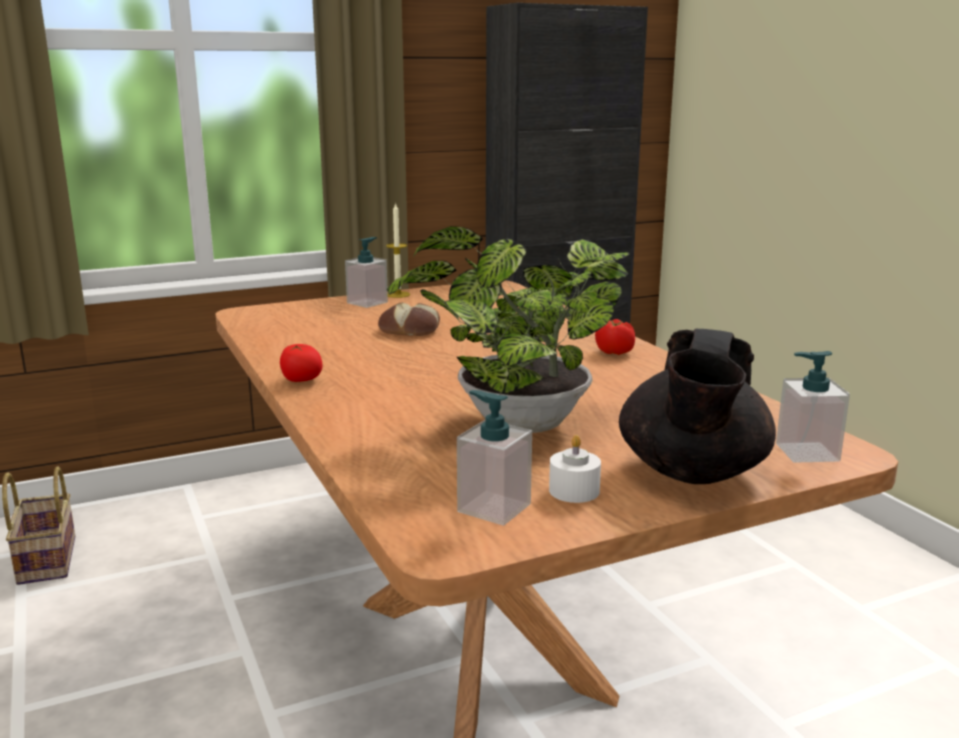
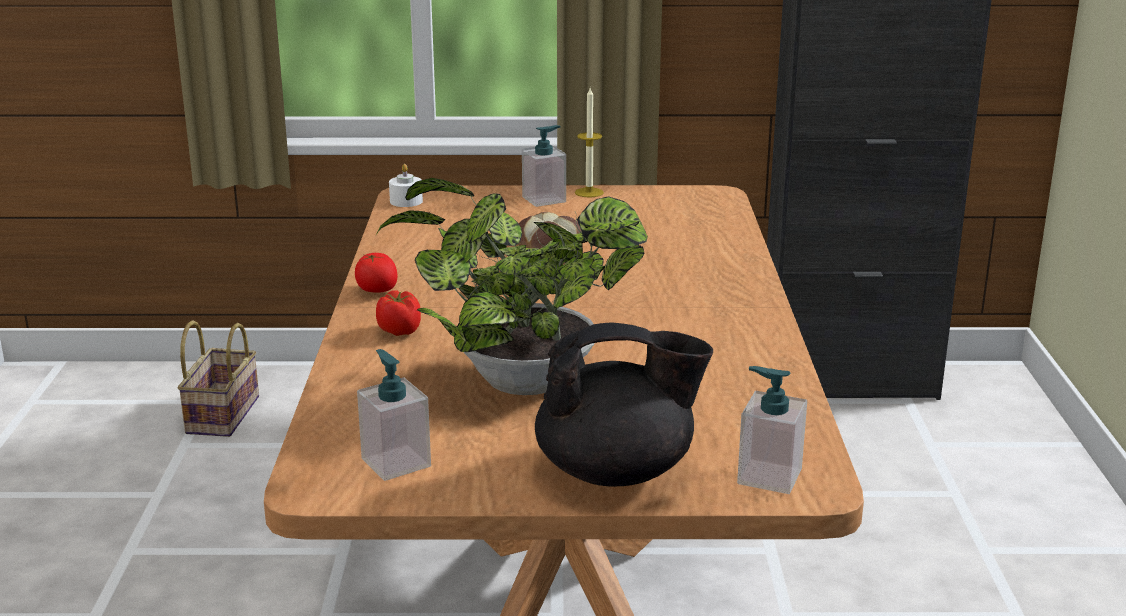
camera: 25 degrees right, 5 degrees up
(574, 491) = (484, 463): white candle -> white candle (406, 201)
(614, 352) = (730, 313): tomato -> tomato (400, 331)
(692, 473) = (617, 472): black teapot -> black teapot turned 135 degrees counterclockwise

